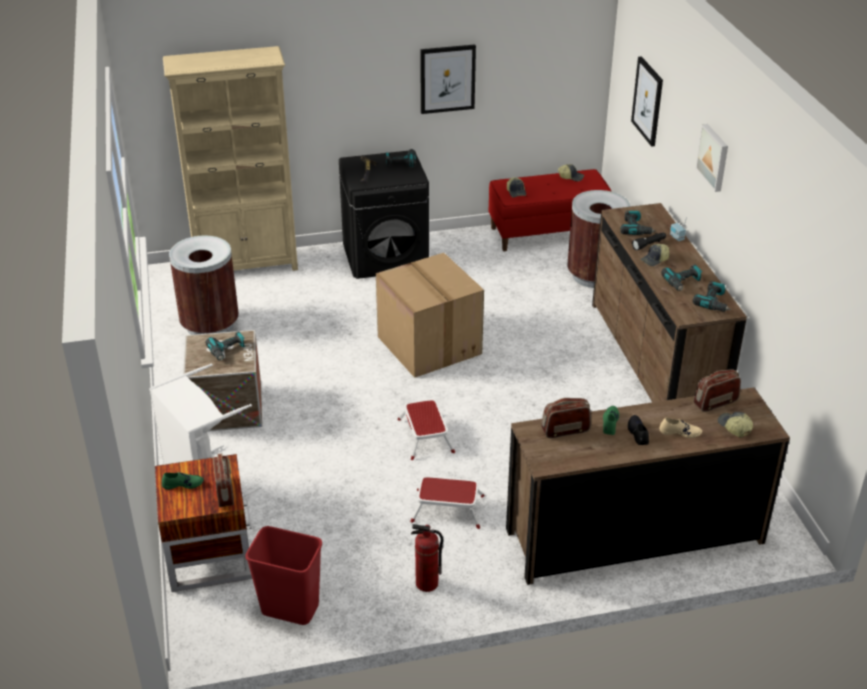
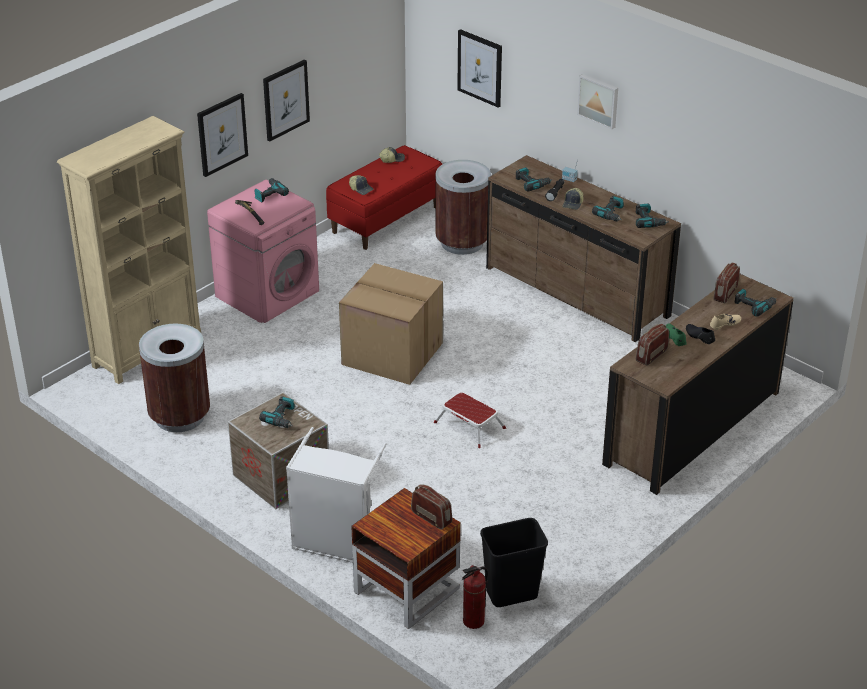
camera: 35 degrees left, 0 degrees up
(183, 484) = (391, 527): green shoe -> none
(289, 609) = (511, 594): red trash can -> black trash can
(364, 90) = (222, 134): none -> picture
(387, 257) = (270, 293): black washing machine -> pink washing machine
(426, 584) = (588, 528): fire extinguisher -> fire extinguisher (473, 621)
(447, 508) = (545, 470): red step ladder -> none
(734, 427) = (754, 306): cap -> power drill

